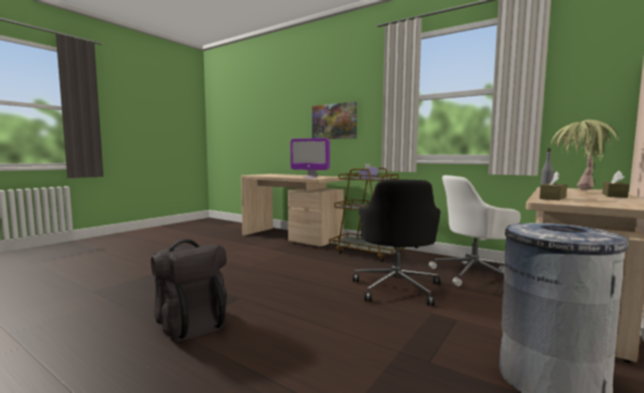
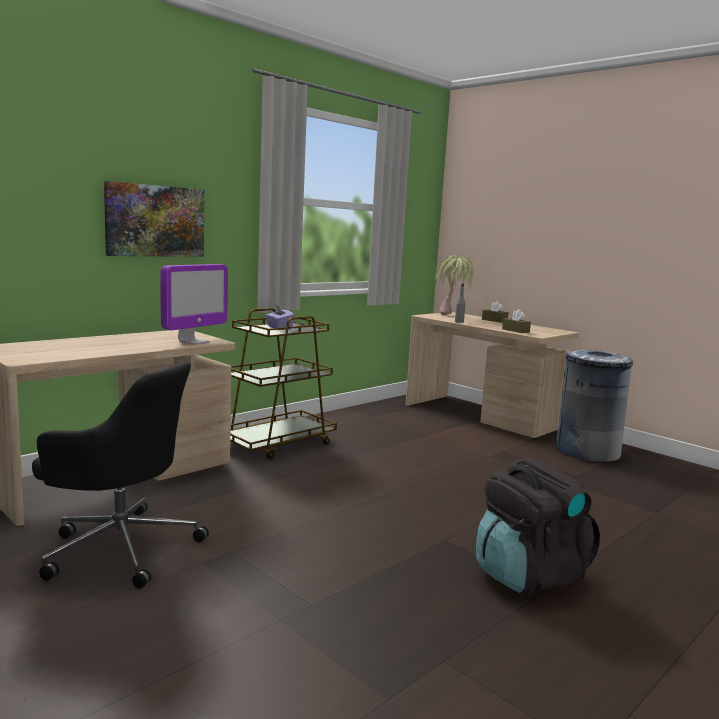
camera: 80 degrees left, 5 degrees up
(396, 287) = (423, 455): black office chair -> black office chair (120, 547)
(474, 275) = (393, 419): white office chair -> none

